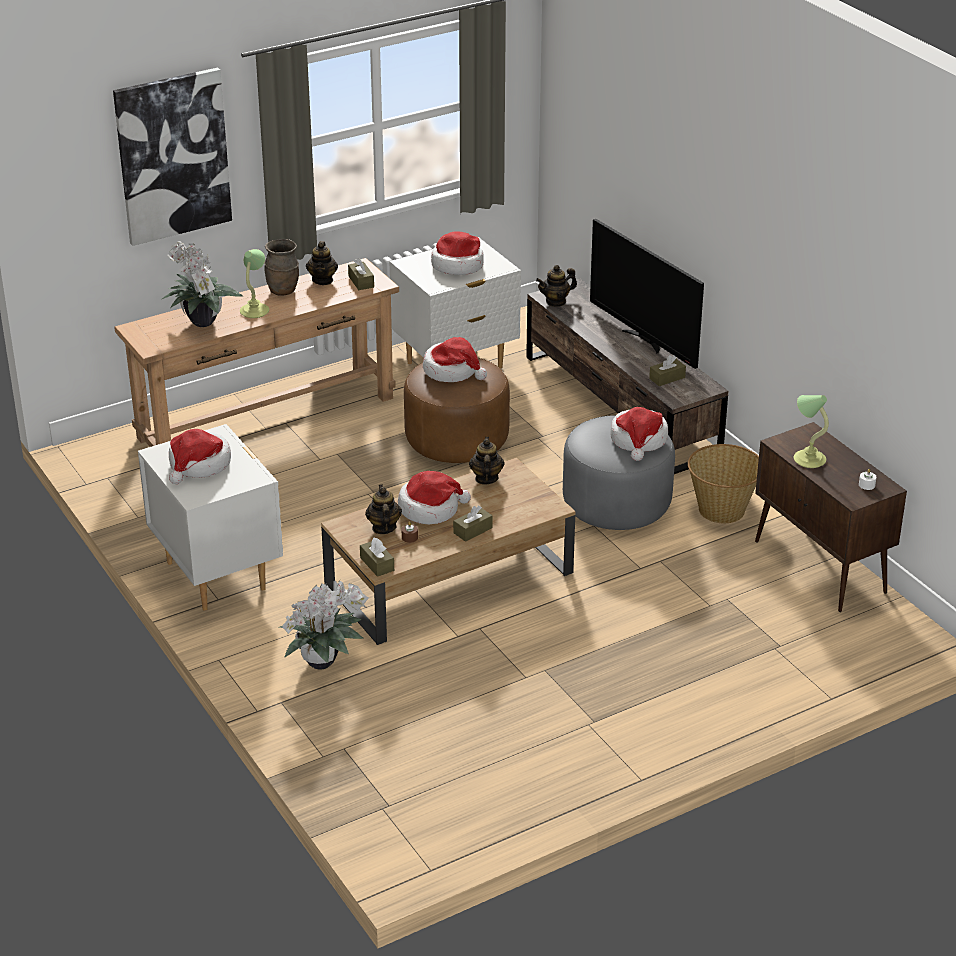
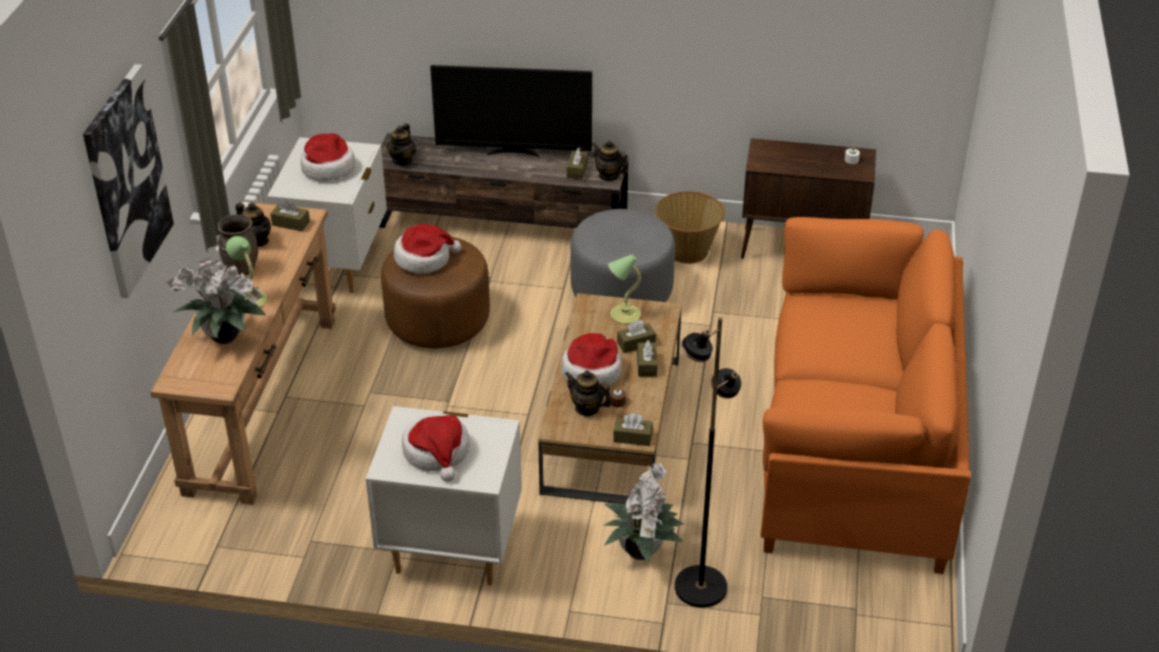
camera: 50 degrees left, 5 degrees up
(317, 710) = (699, 587): none -> black floor lamp
(486, 478) = (586, 322): teapot -> teapot (609, 176)
(492, 513) = (636, 343): none -> brown tissue box
(588, 718) = (855, 447): none -> orange sofa
(639, 440) = (637, 226): hat -> none
(808, 459) = (793, 164): table lamp -> table lamp (624, 315)

